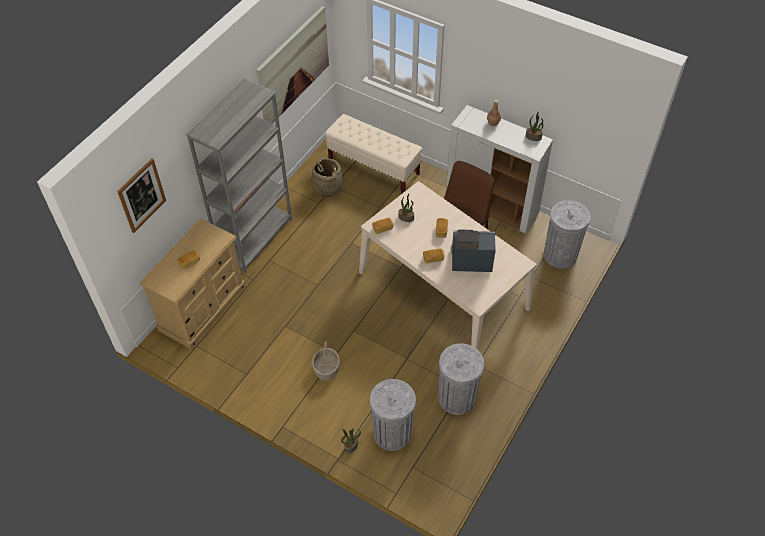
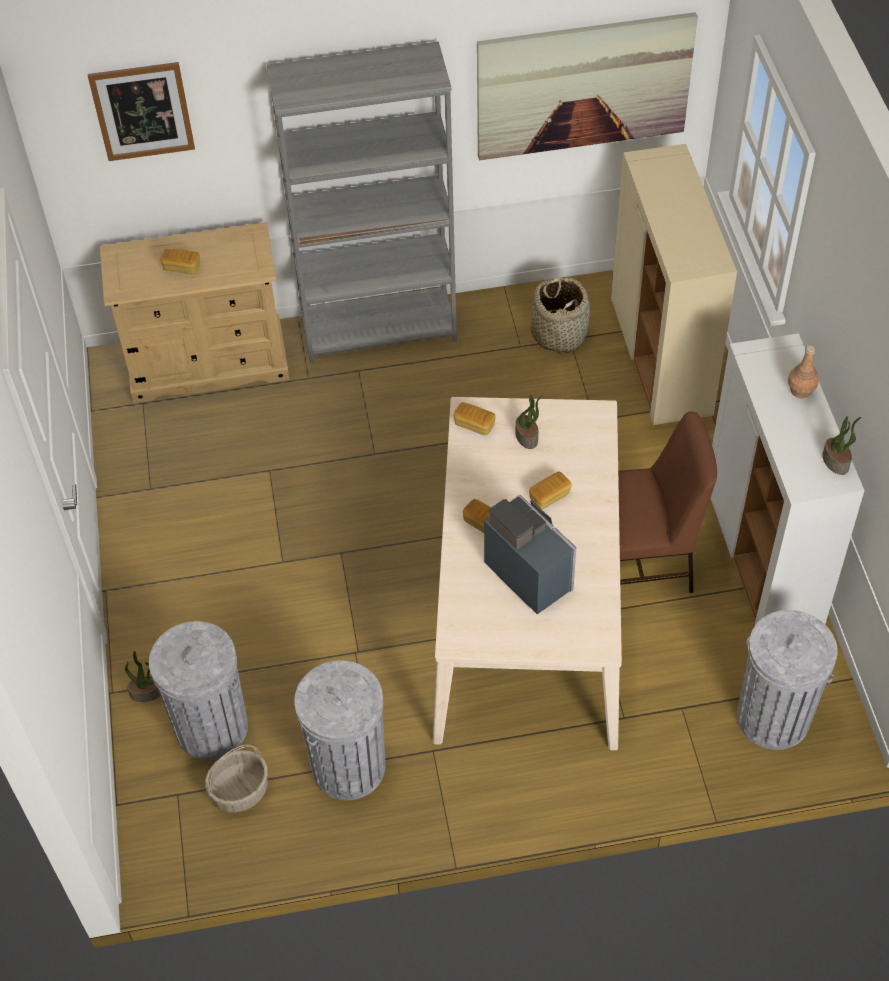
camera: 50 degrees right, 0 degrees up
(326, 369) = (244, 569): basket -> basket (240, 790)
(374, 168) = (661, 358): beige bench -> beige cabinet

